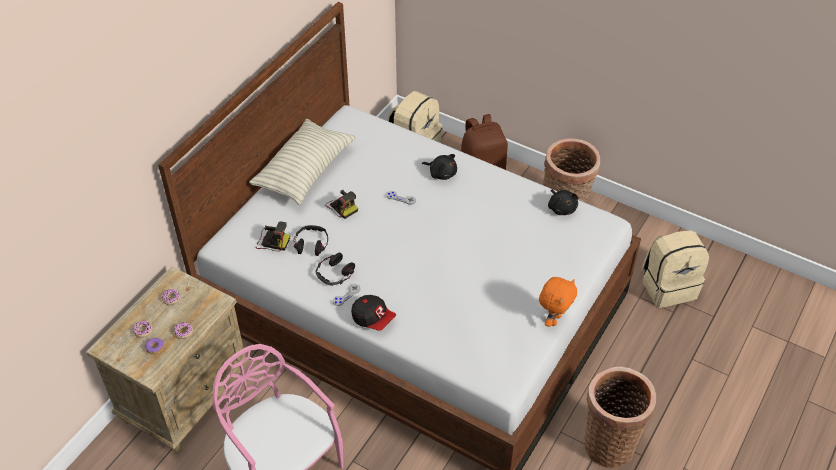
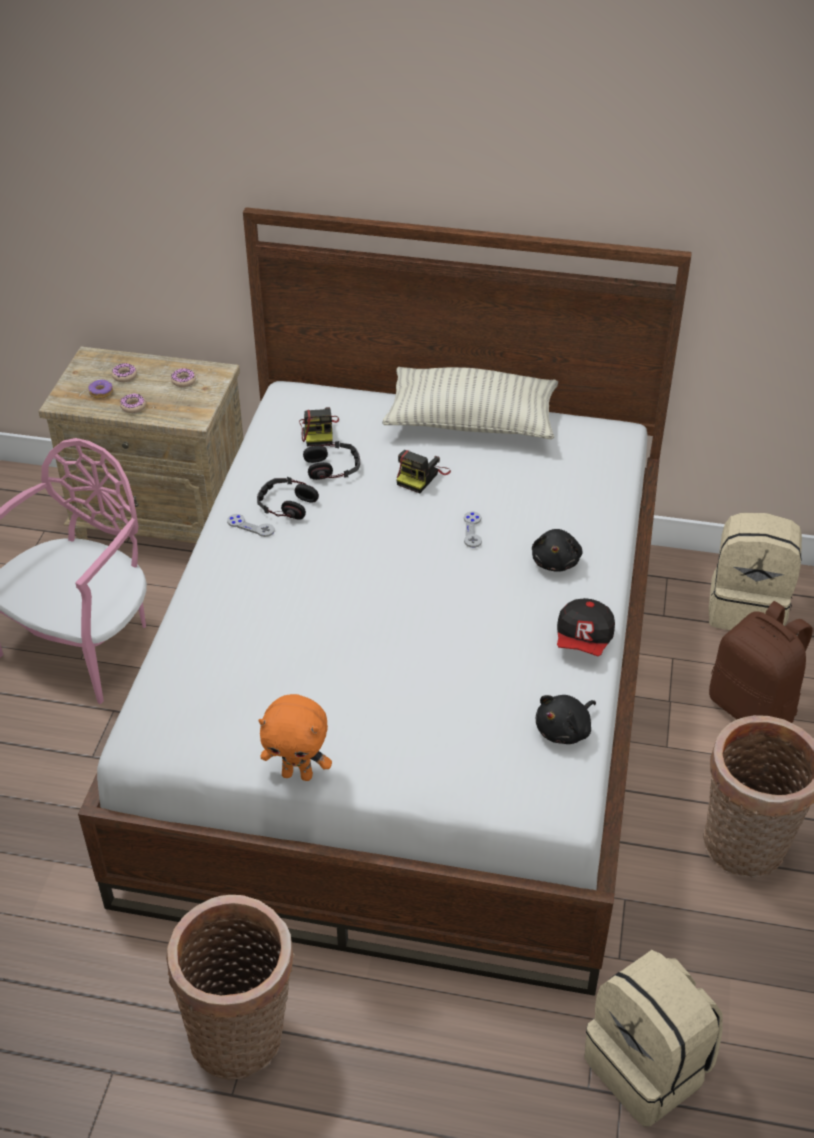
camera: 70 degrees right, 5 degrees down
(373, 318) = (217, 564): cap -> cap (584, 640)

